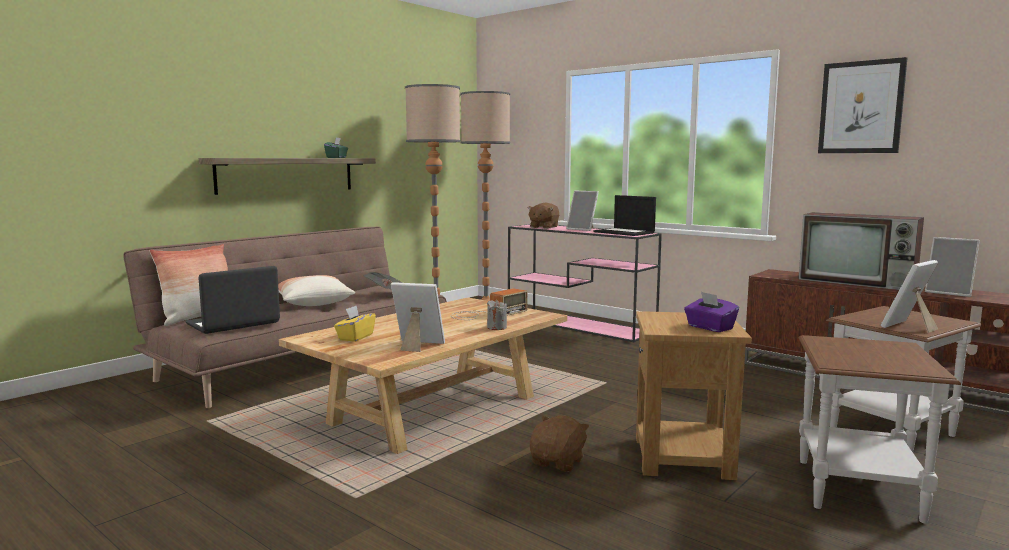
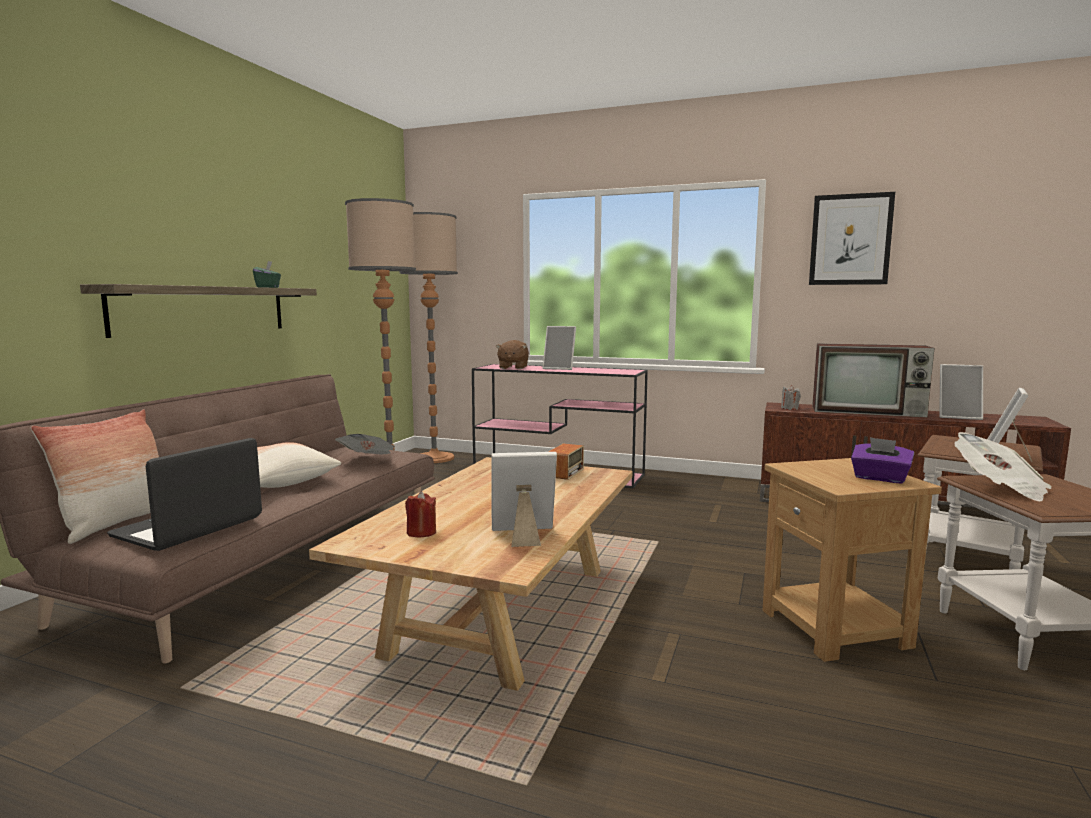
camera: 20 degrees left, 0 degrees up
(355, 337) = (421, 532): yellow tissue box -> red candle
(497, 327) = (581, 496): grey candle -> grey candle (790, 408)
(558, 462) = (719, 662): brown plush toy -> none
(625, 232) = (611, 370): laptop -> none
(832, 347) = (1000, 488): none -> newspaper

